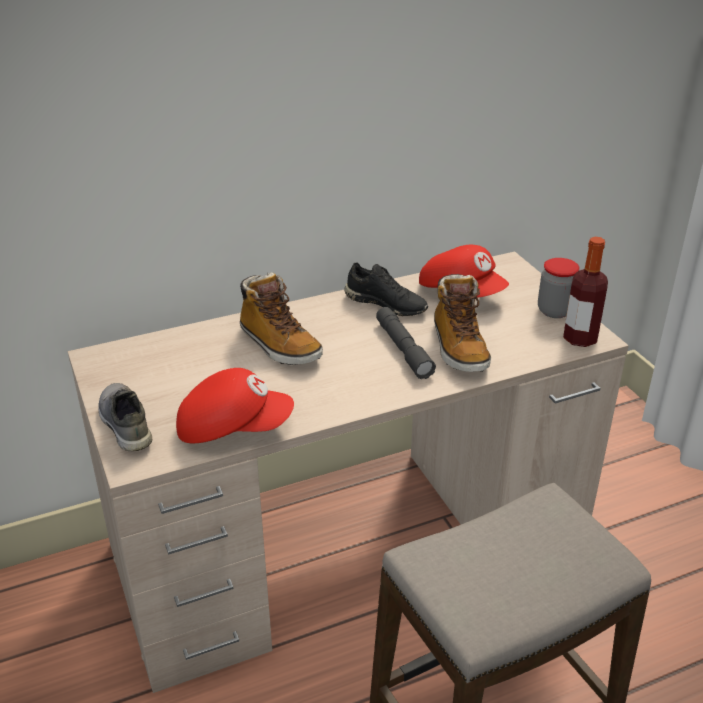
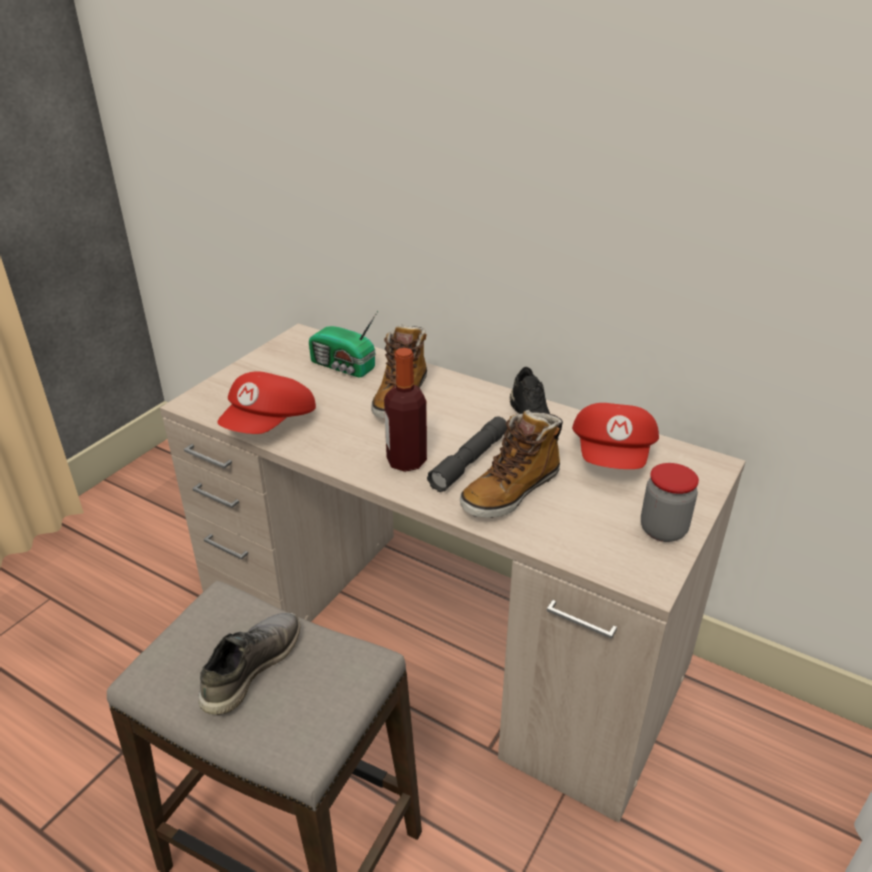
camera: 55 degrees right, 0 degrees up
(124, 424) = (233, 380): grey shoe -> grey shoe (250, 667)
(188, 354) = (343, 367): none -> radio
(233, 427) = (270, 424): red cap -> red cap turned 60 degrees clockwise
(580, 338) = (632, 567): bottle -> bottle (406, 461)

